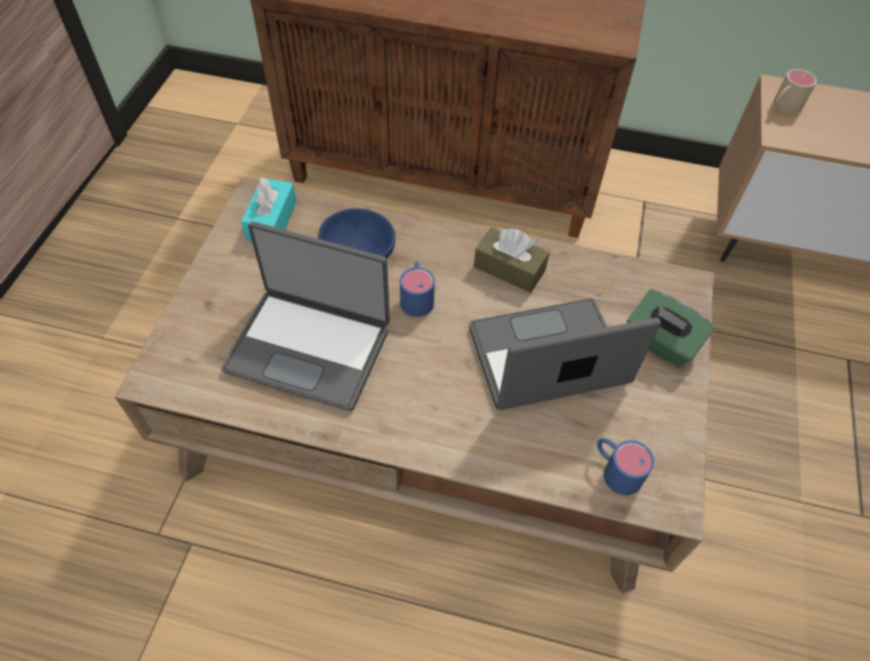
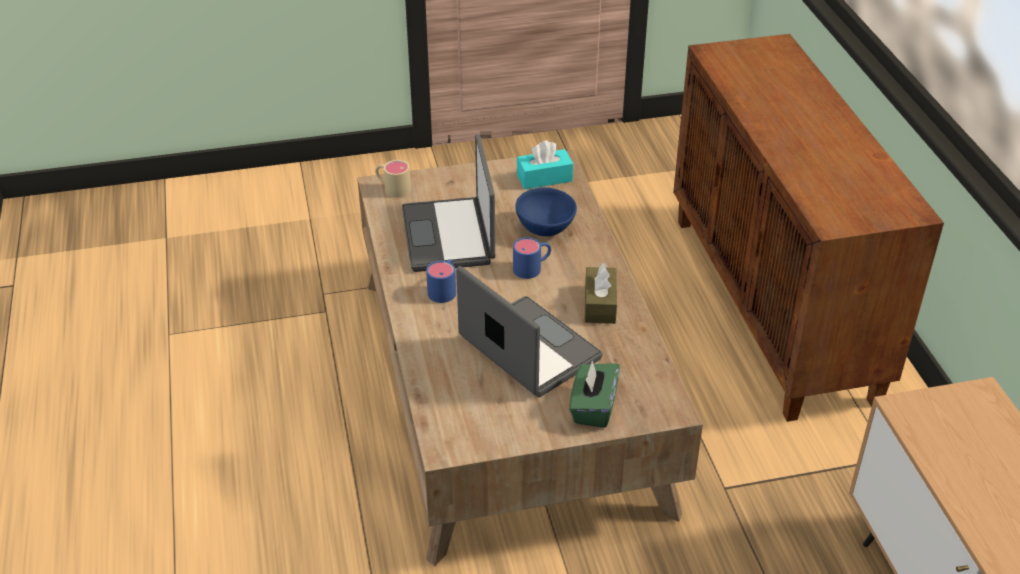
camera: 65 degrees right, 15 degrees down
(615, 470) = (453, 411): blue mug -> blue mug (444, 289)
(783, 106) = (954, 402): beige mug -> beige mug (392, 188)

